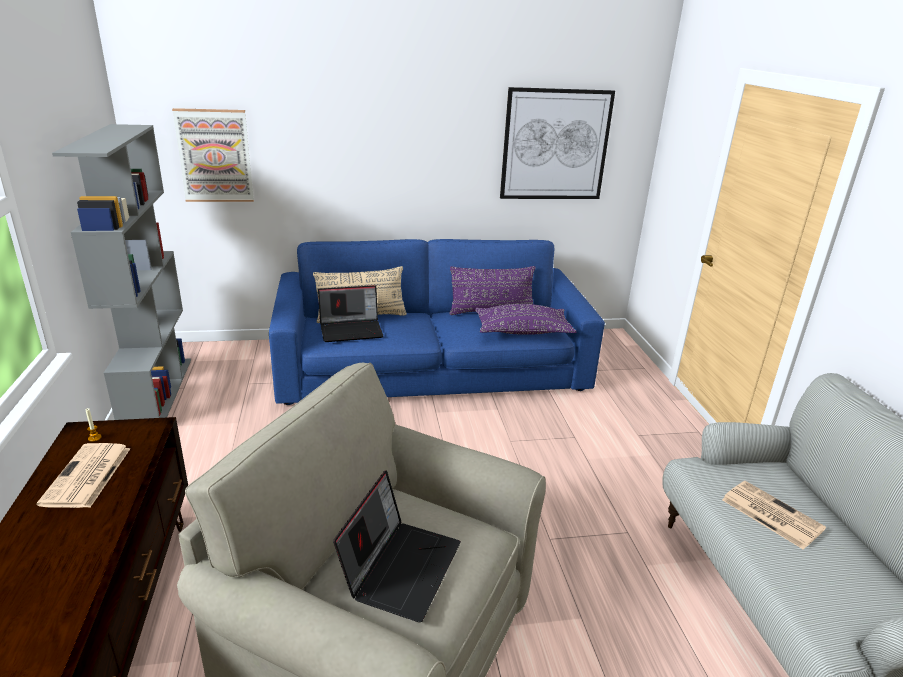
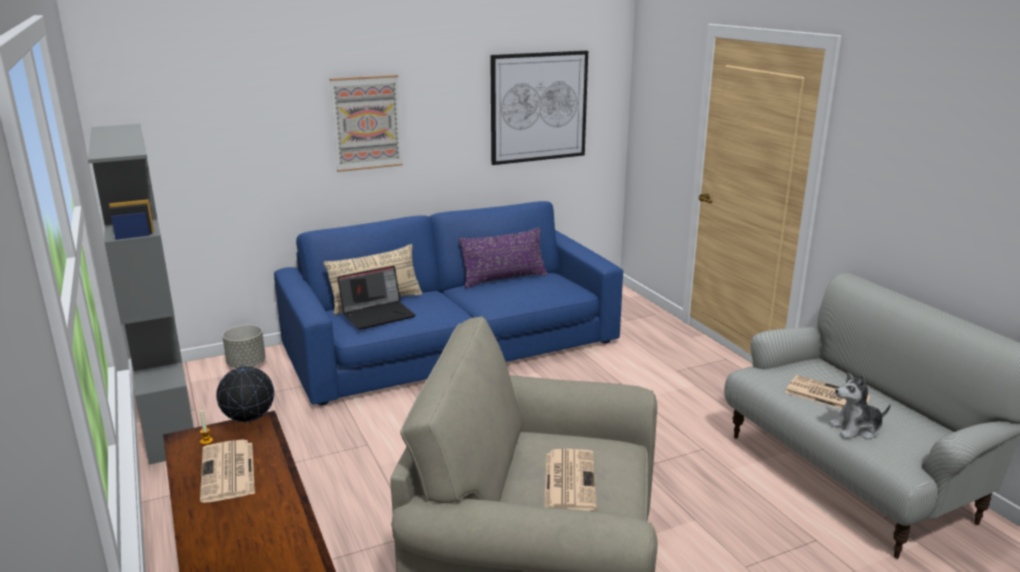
camera: 15 degrees left, 5 degrees down
(143, 428) = (249, 424): none -> globe
(215, 156) = (195, 151): picture -> picture (366, 123)
(248, 353) = (246, 364): none -> grey planter
(401, 567) = (569, 480): laptop -> newspaper
(523, 331) = (547, 291): purple pillow -> none
(790, 569) = (856, 429): none -> plush toy

